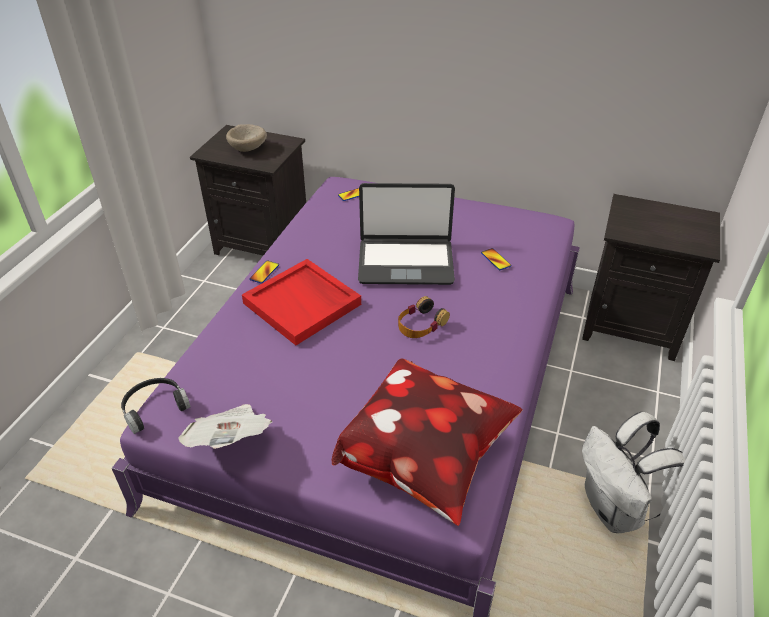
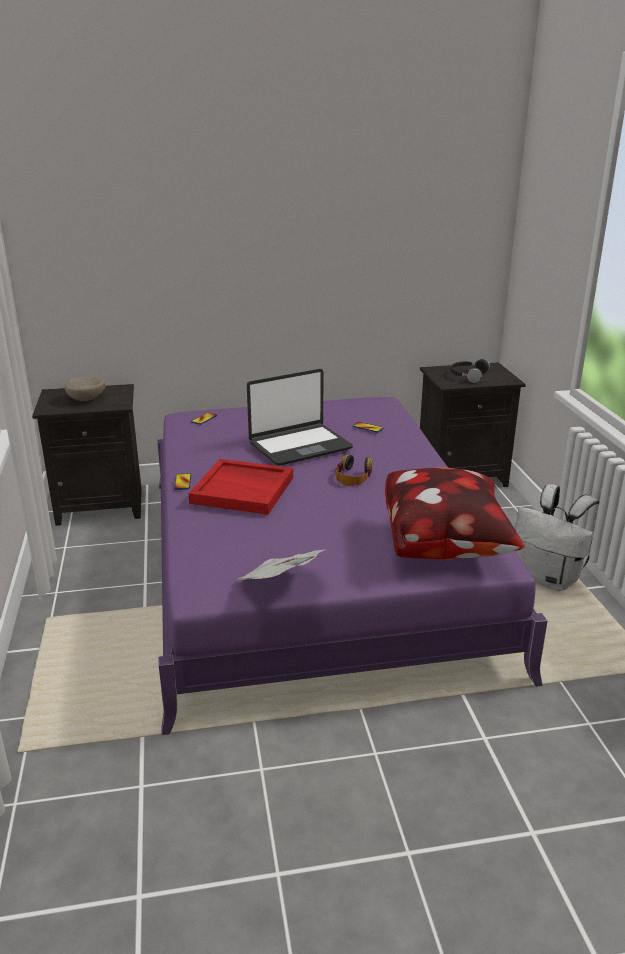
camera: 30 degrees left, 15 degrees down
(154, 407) = (186, 587): black headphones -> black headphones (467, 375)

